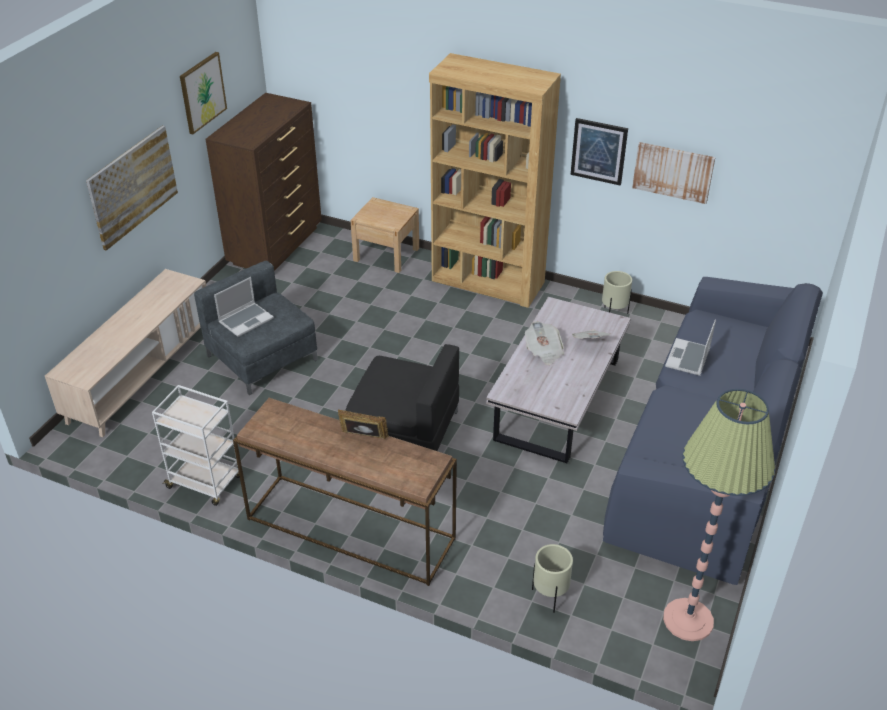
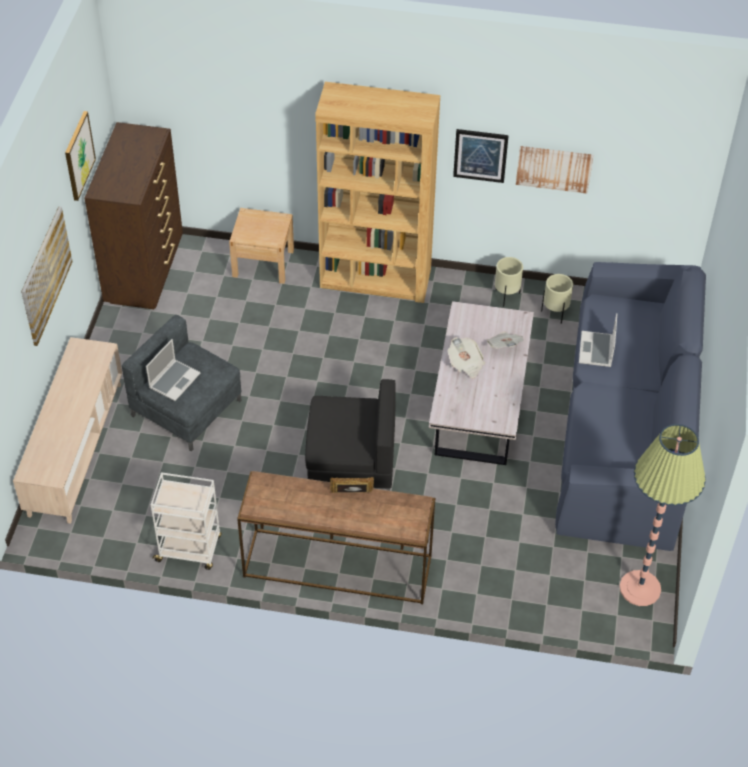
camera: 15 degrees left, 10 degrees up
(550, 597) = (525, 592): beige planter -> beige planter (555, 313)

